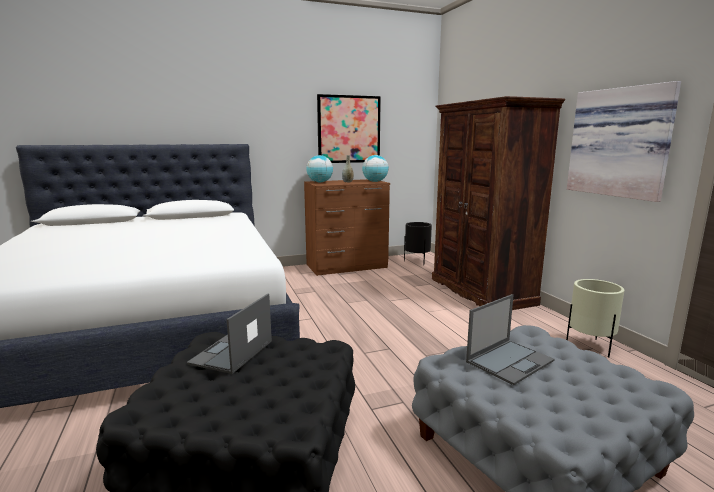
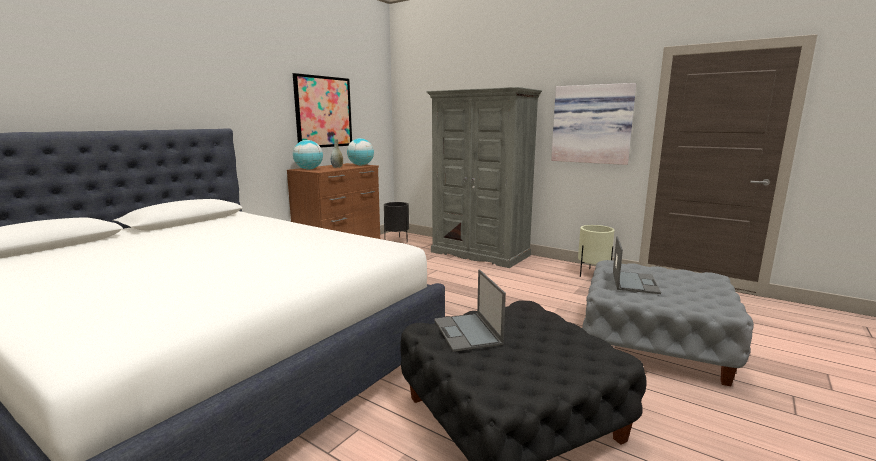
camera: 35 degrees left, 0 degrees up
(480, 291) = (479, 253): brown wardrobe -> grey wardrobe

